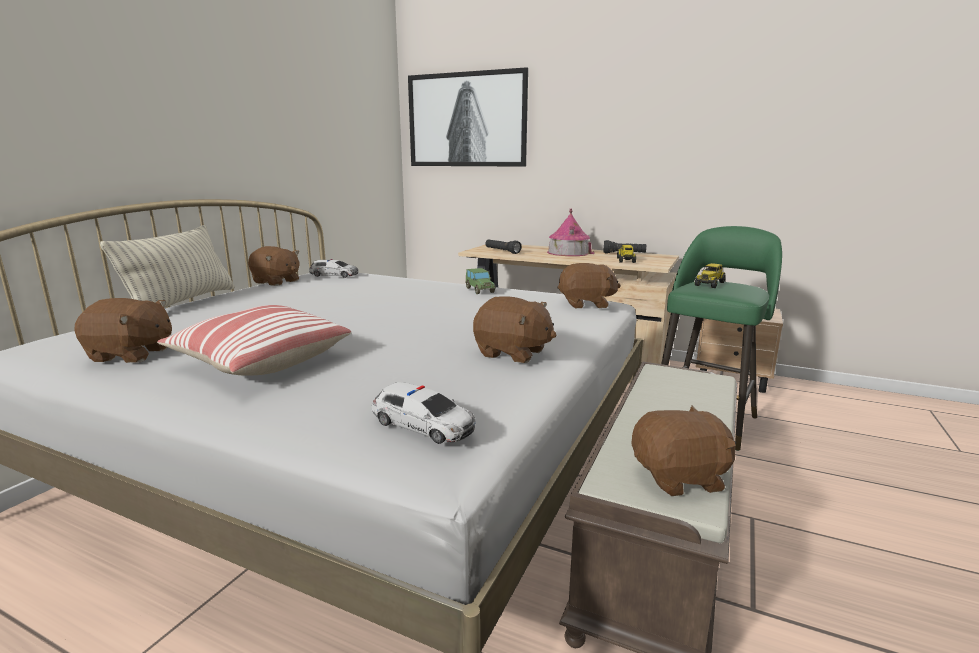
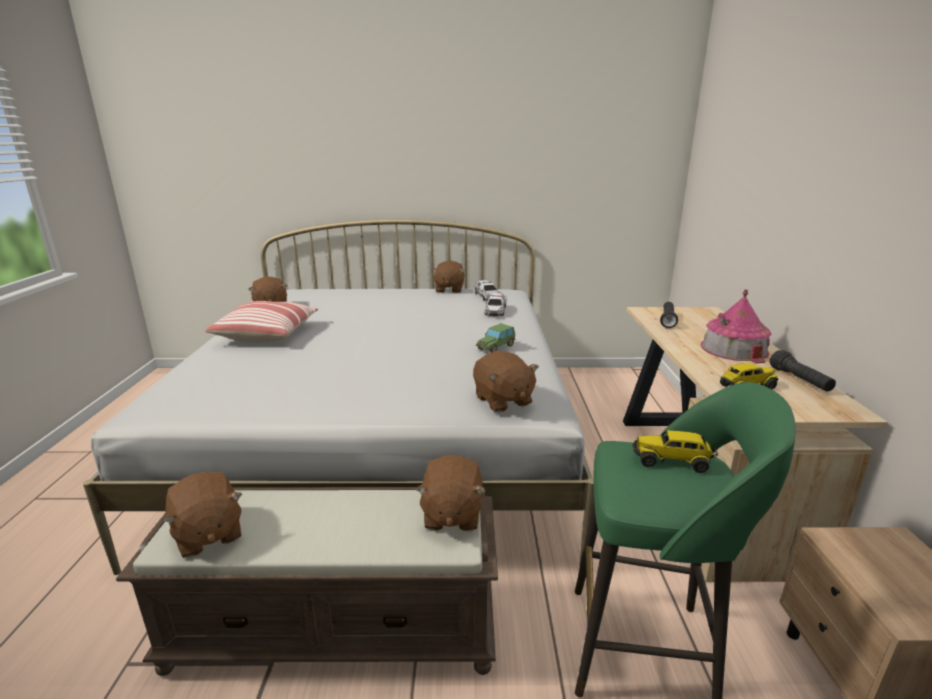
camera: 65 degrees right, 5 degrees up
(183, 303) = (374, 288): pillow -> none
(424, 425) = (171, 394): toy car -> toy car (495, 310)
(467, 120) = (731, 147): picture -> none
(512, 353) = (312, 394): brown plush toy -> brown plush toy (451, 514)

